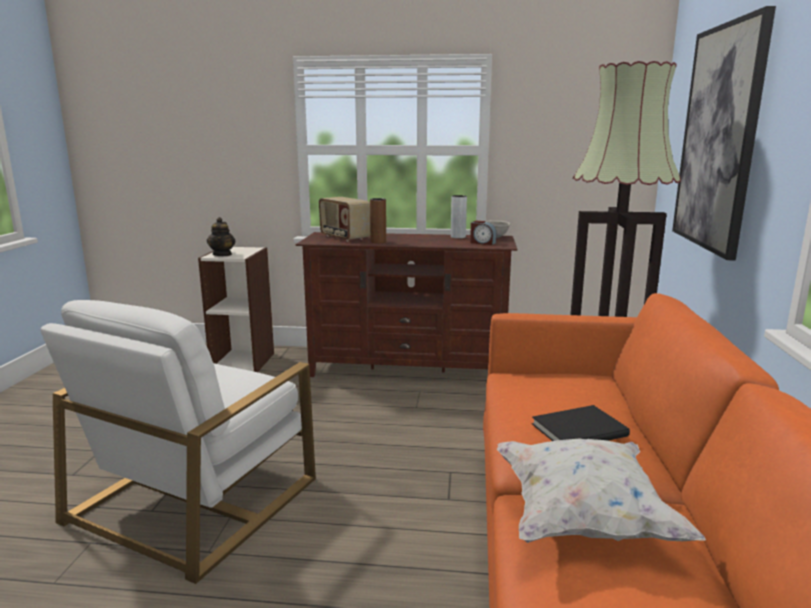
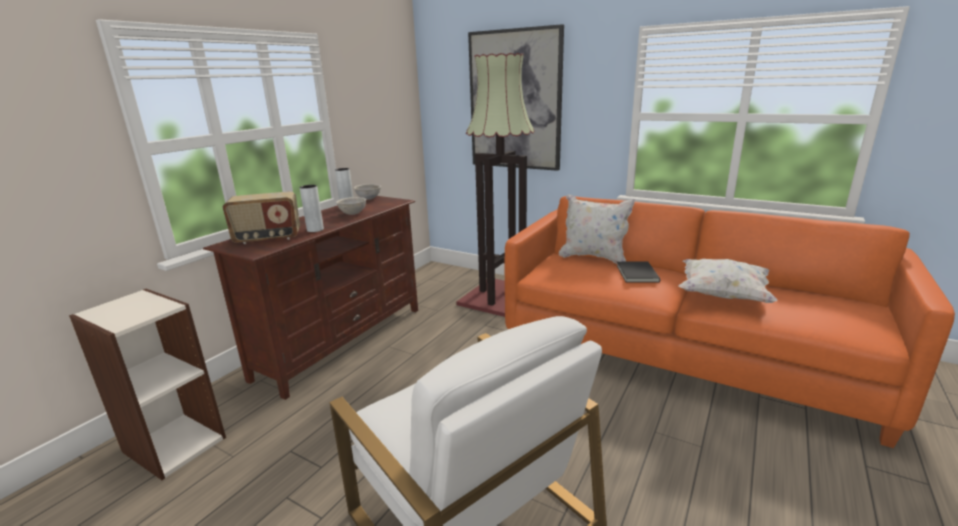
camera: 65 degrees left, 5 degrees up
(222, 254) = (129, 317): teapot -> none
(378, 242) = (315, 229): brown vase -> grey vase
(436, 241) = (352, 214): none -> grey bowl
(482, 243) = (382, 204): alarm clock -> none
(616, 397) = (593, 258): none -> white pillow

